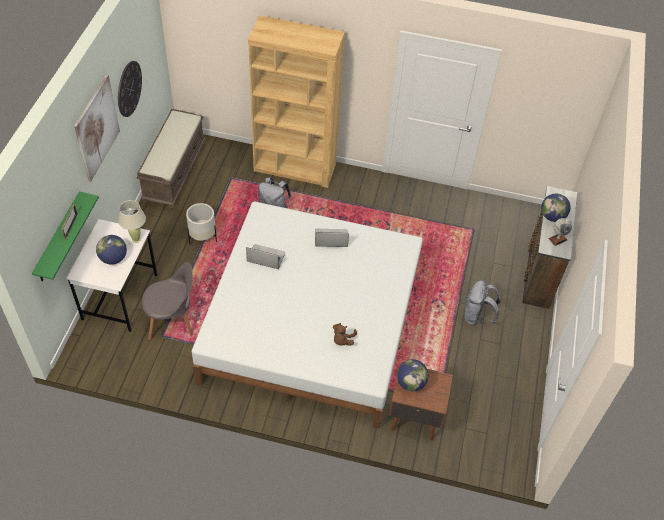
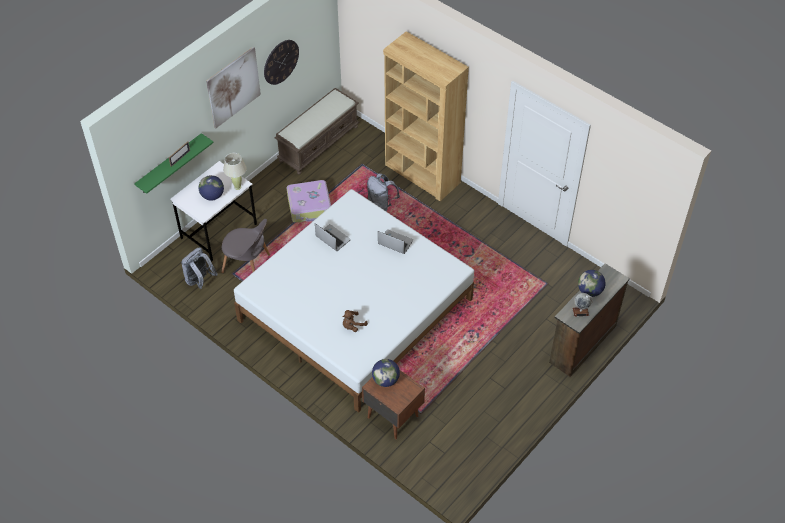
camera: 30 degrees right, 0 degrees up
(202, 237) = (310, 206): white planter -> suitcase
(477, 316) = (500, 358): grey backpack -> grey backpack (199, 281)

